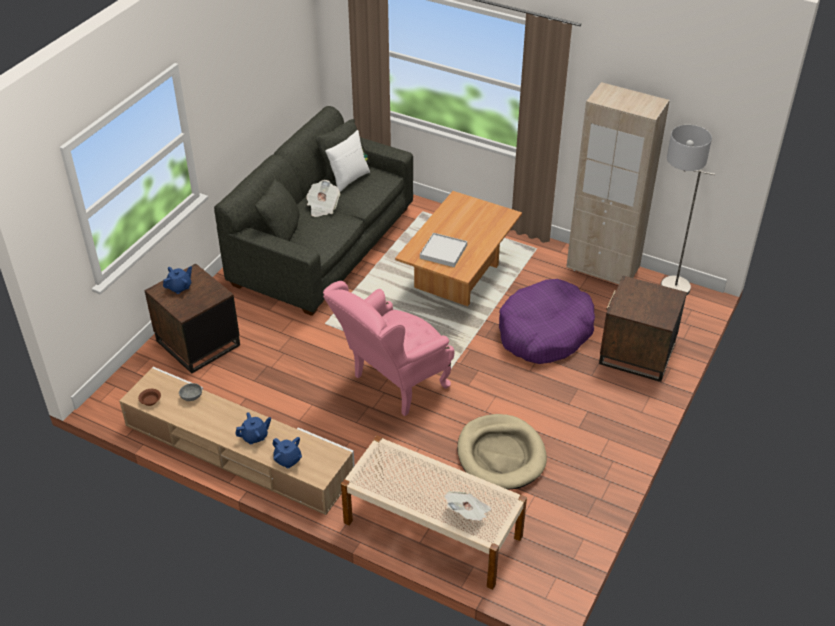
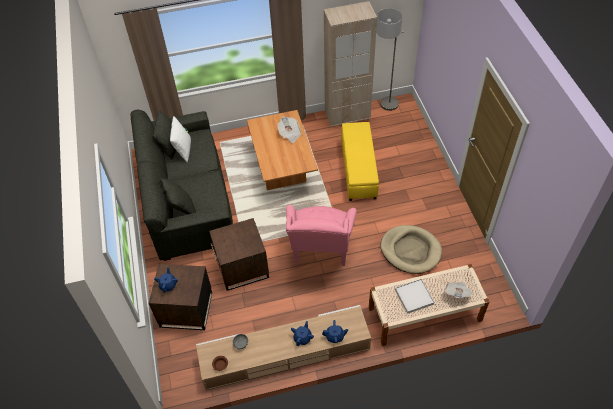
camera: 40 degrees left, 10 degrees up
(322, 207) = (188, 177): newspaper -> newspaper (289, 134)
(443, 252) = (284, 159): white tray -> white tray (414, 297)
(544, 332) = (358, 170): purple dog bed -> yellow ottoman
(637, 354) = (410, 151): brown side table -> brown side table (242, 268)

